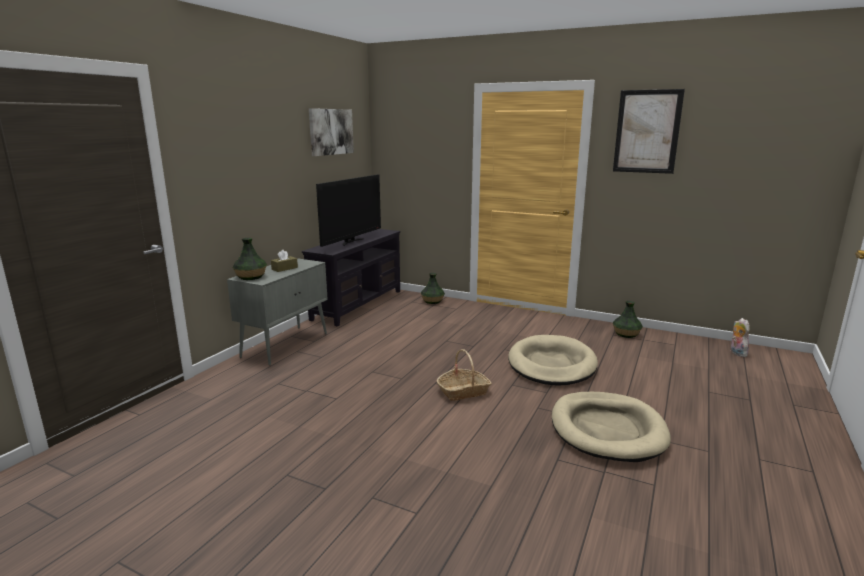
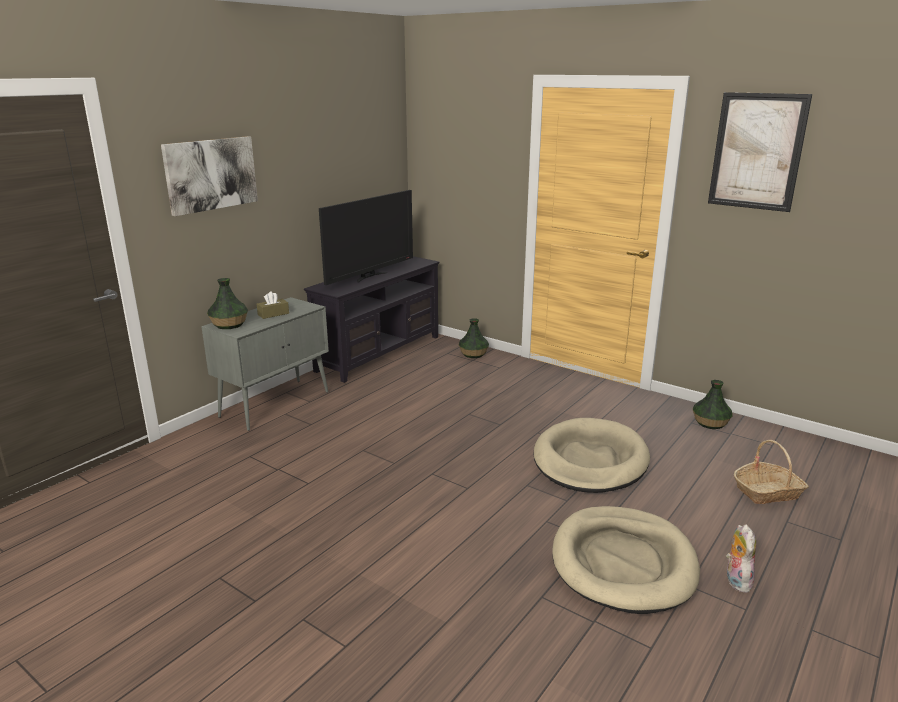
camera: 10 degrees right, 5 degrees up
(331, 132) = (348, 137): picture -> picture (211, 174)
(463, 391) = (462, 489): basket -> basket (767, 492)
(736, 353) = (855, 465): plush toy -> plush toy (735, 580)

